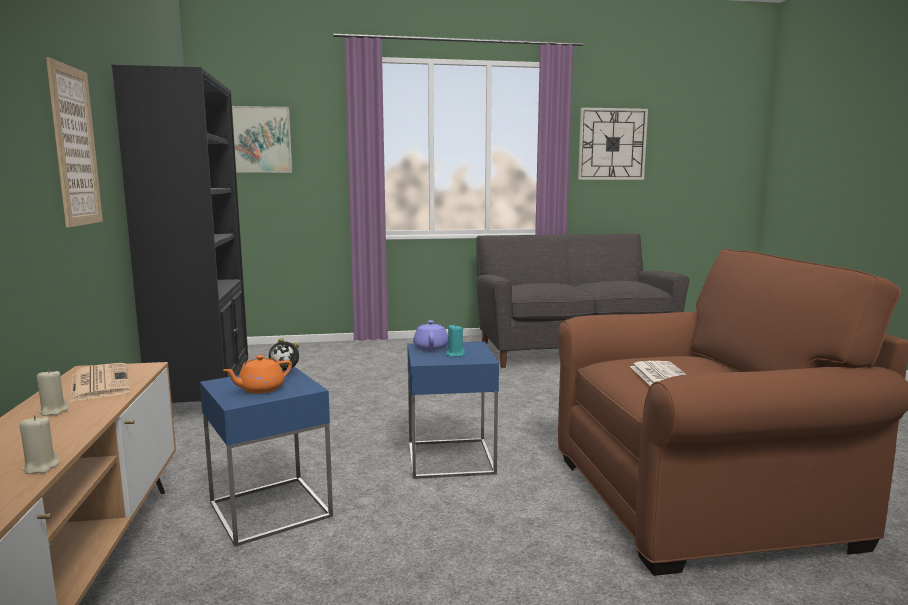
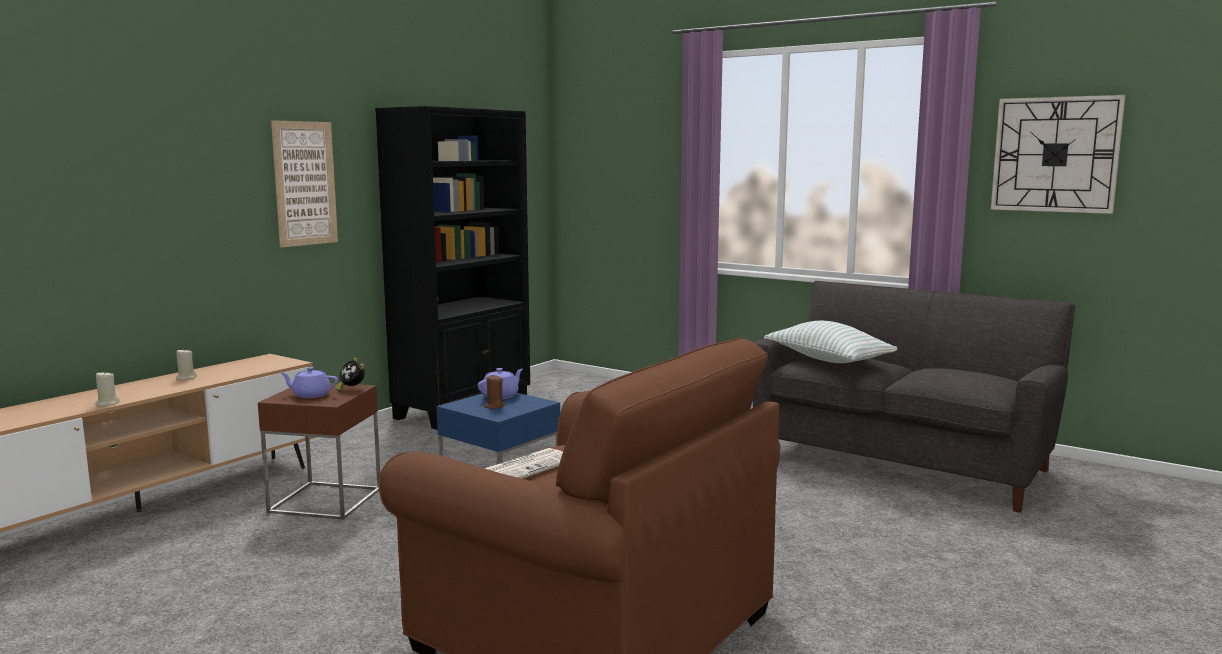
camera: 45 degrees right, 0 degrees up
(99, 383) = (245, 367): newspaper -> none
(257, 139) = (605, 152): picture -> none
(260, 389) = (310, 395): orange teapot -> purple teapot
(270, 509) = (325, 500): blue side table -> brown side table
(455, 354) = (494, 406): turquoise candle -> brown candle
(538, 286) = (828, 360): none -> pillow

